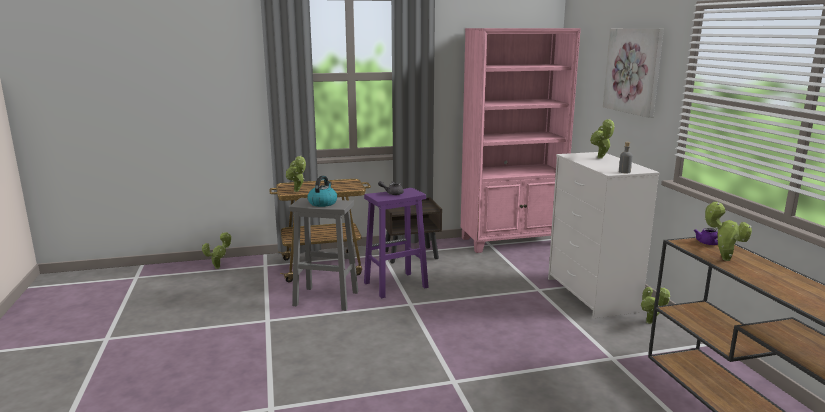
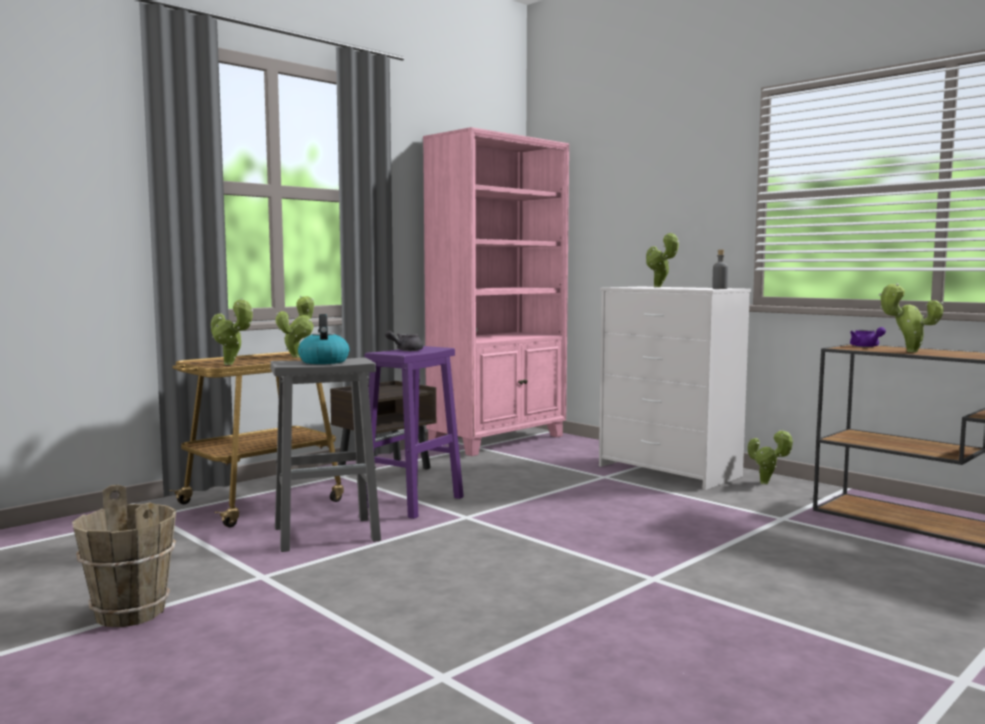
camera: 30 degrees left, 10 degrees down
(195, 327) = (129, 613): none -> brown bucket
(219, 267) = (61, 531): potted plant -> potted plant (298, 356)
(633, 71) = (665, 184): picture -> none

